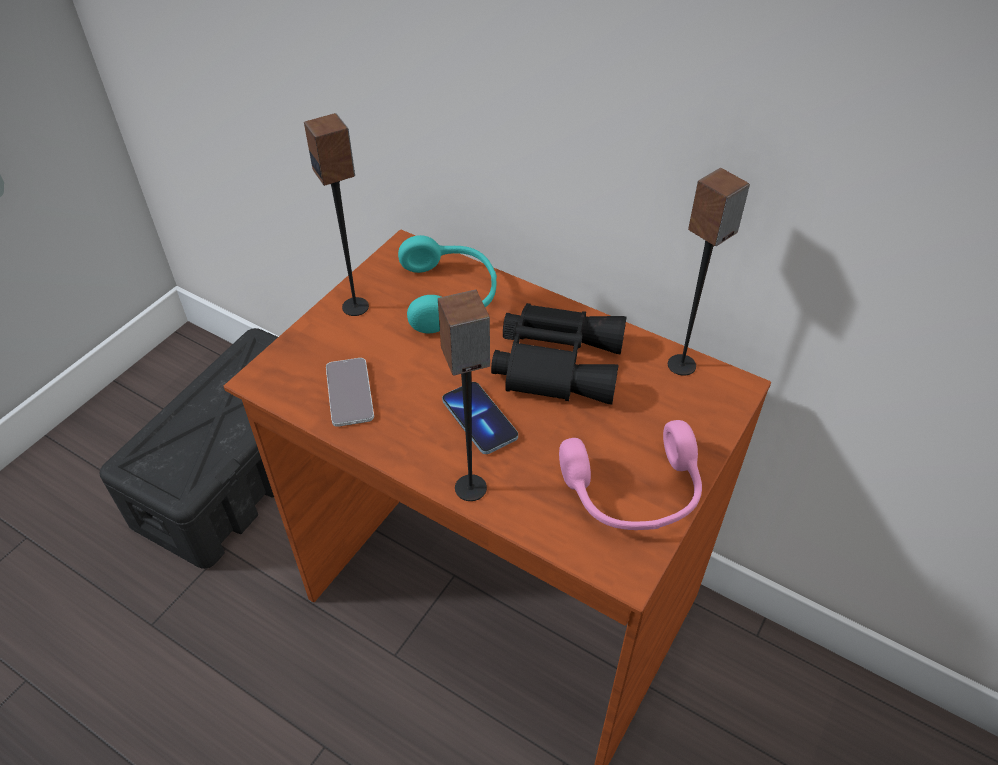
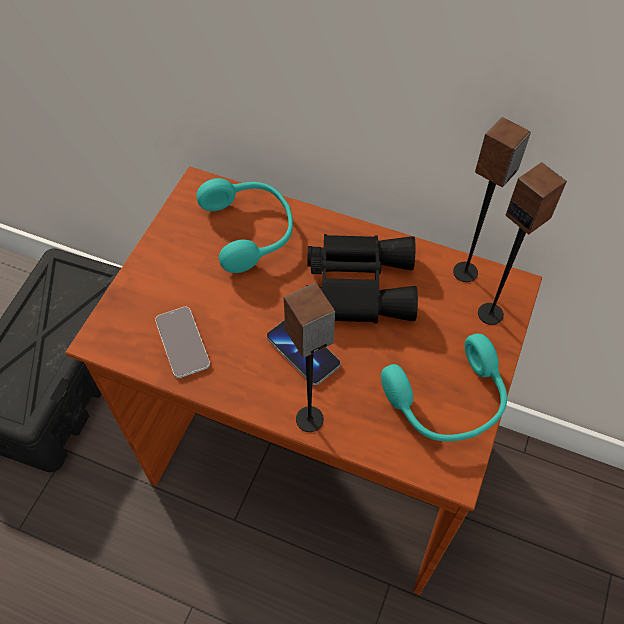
camera: 10 degrees left, 10 degrees up
(356, 306) = (167, 253): speaker -> speaker (491, 313)
(634, 493) = (448, 402): pink headphones -> turquoise headphones

